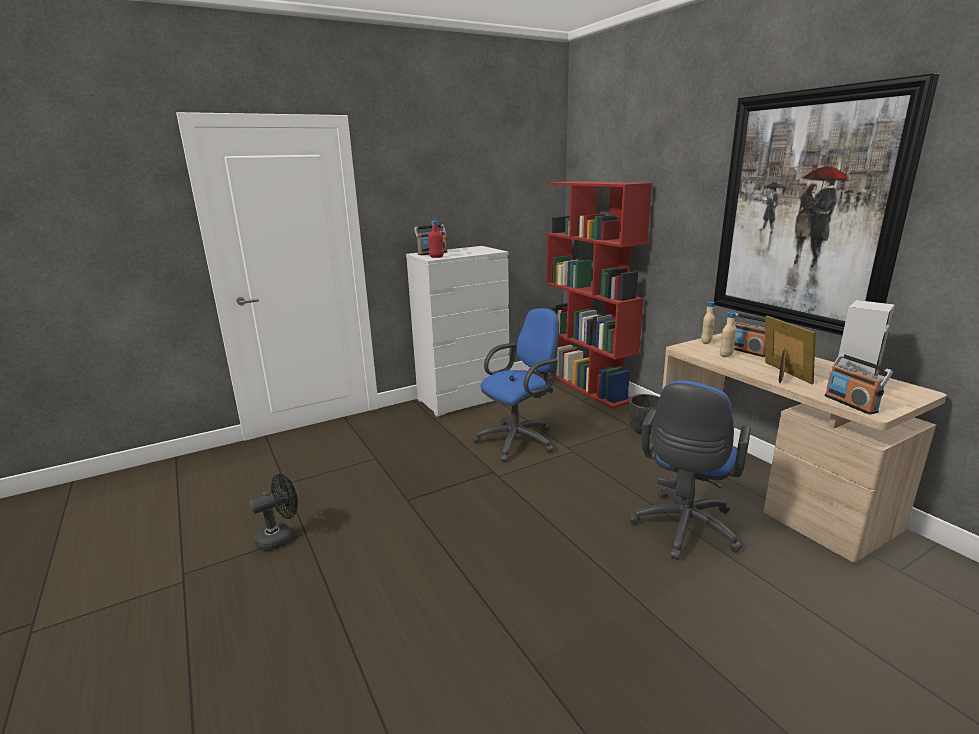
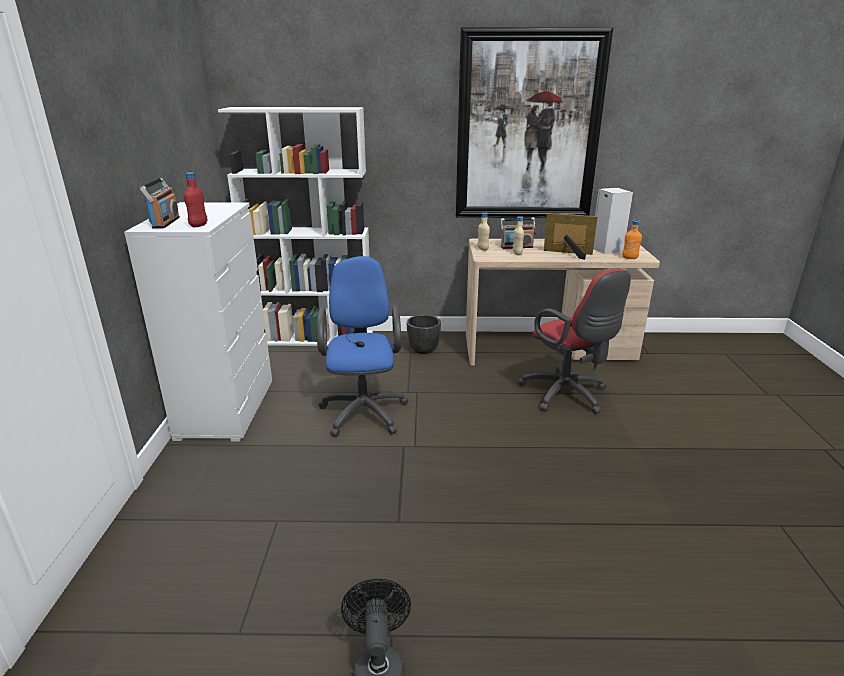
camera: 60 degrees left, 5 degrees up
(588, 386) = (314, 338): red bookcase -> white bookcase
(683, 530) = (567, 396): blue office chair -> red office chair
(851, 404) = (629, 258): radio -> orange bottle

